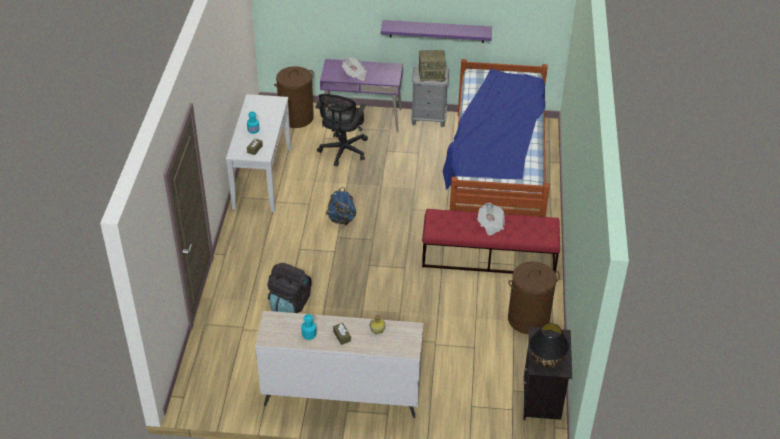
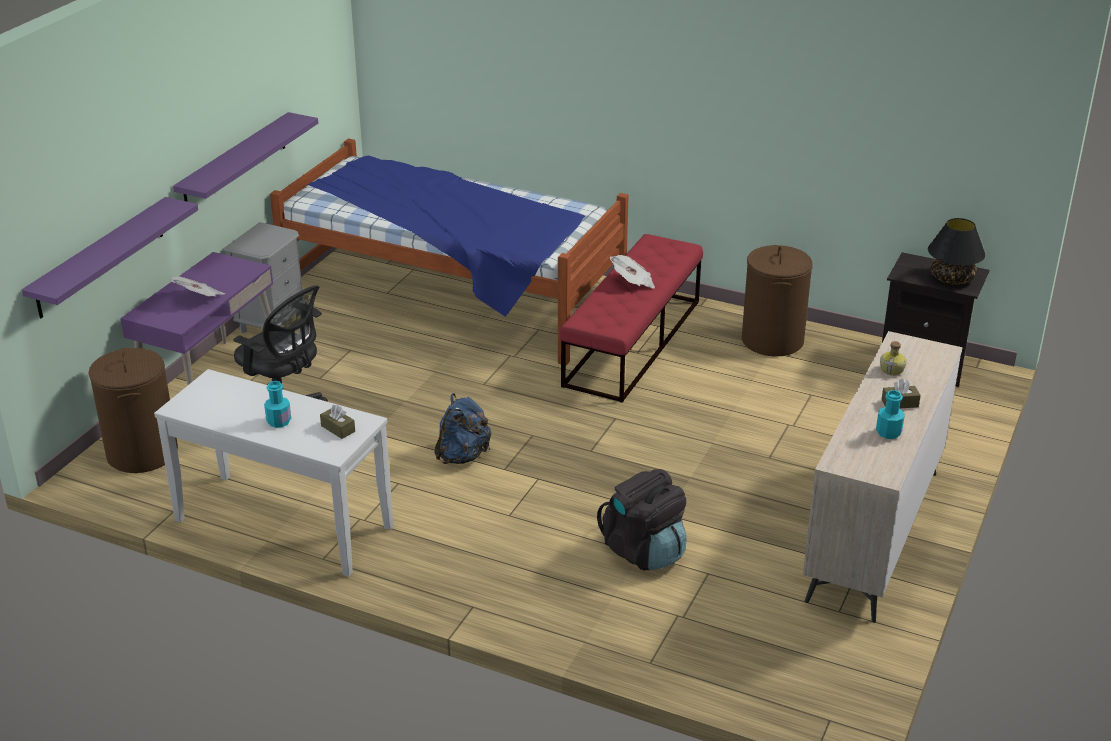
camera: 70 degrees left, 10 degrees down
(321, 27) = (100, 257): none -> purple shelf
(432, 75) = (264, 238): radio -> none

